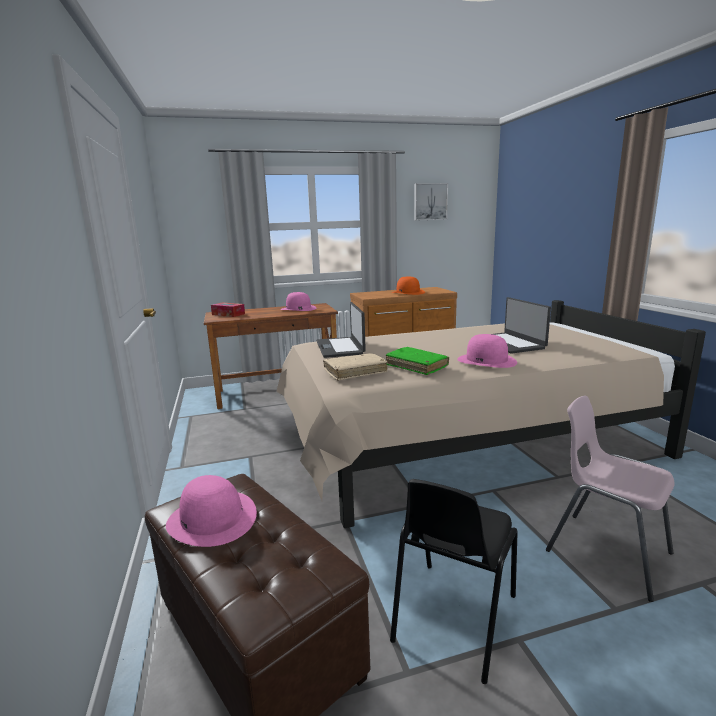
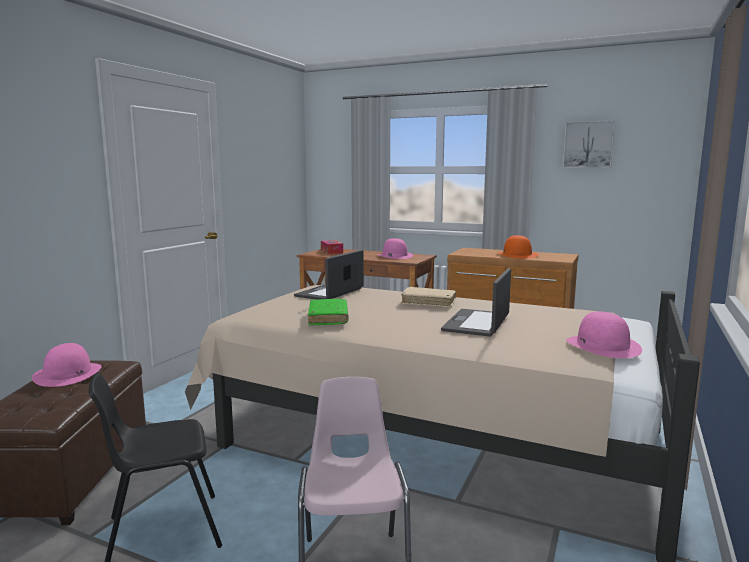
camera: 40 degrees right, 5 degrees down
(355, 372) = (277, 310): beige book -> beige book (428, 303)
(487, 360) = (396, 330): pink hat -> pink hat (603, 346)

